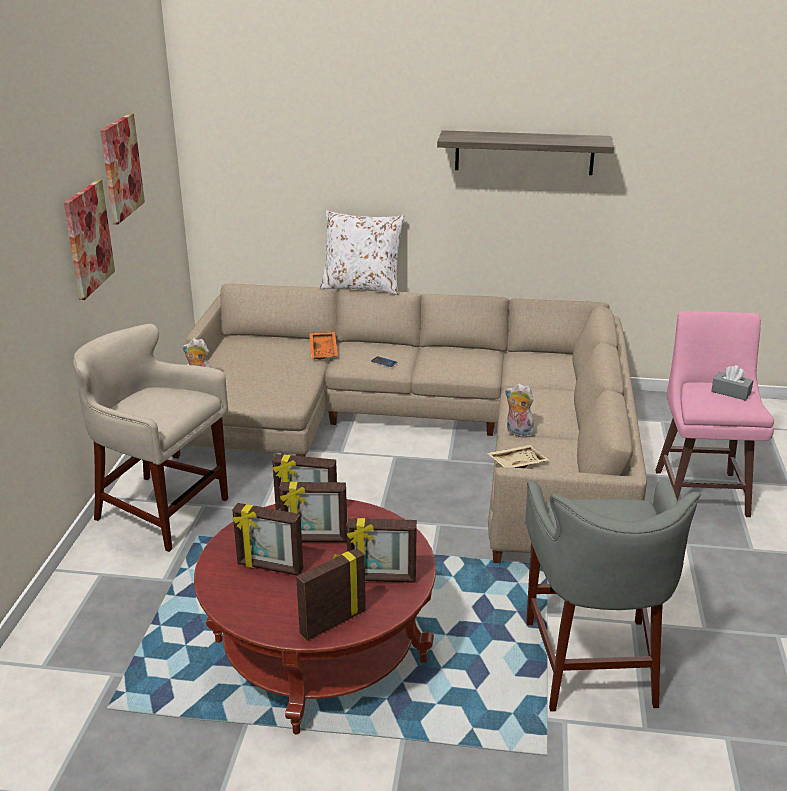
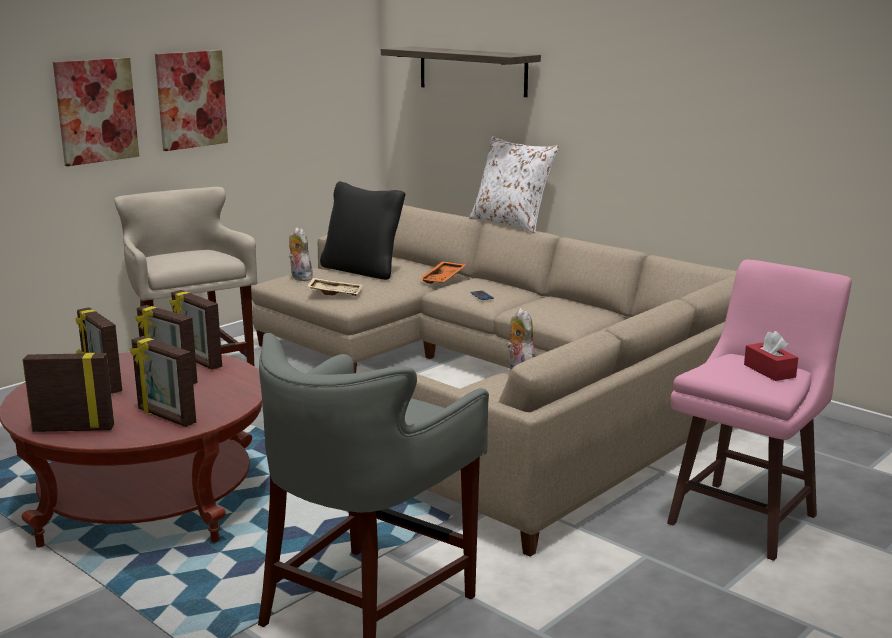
camera: 35 degrees right, 10 degrees down
(121, 168) = (266, 52): picture -> picture (96, 111)
(245, 360) = (362, 270): none -> black pillow
(516, 463) = (468, 390): beige tray -> beige tray (335, 293)
(524, 152) = (683, 78): shelf -> shelf (472, 71)
(731, 392) = (769, 371): grey tissue box -> red tissue box

